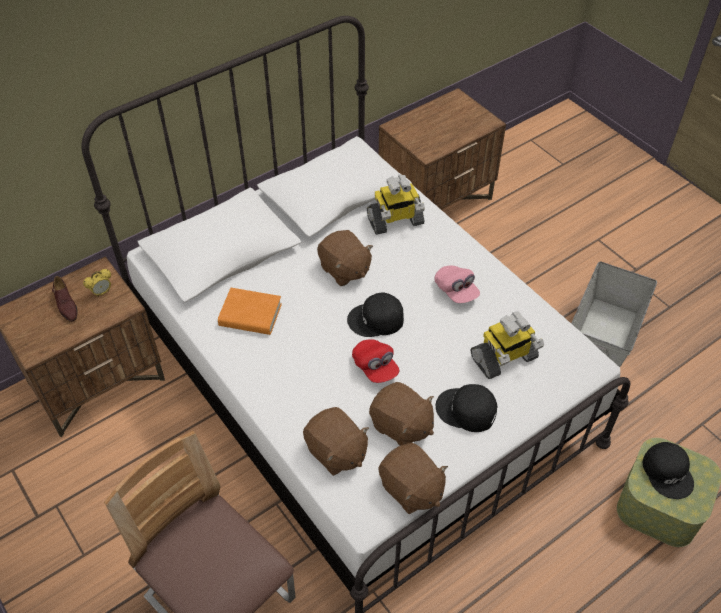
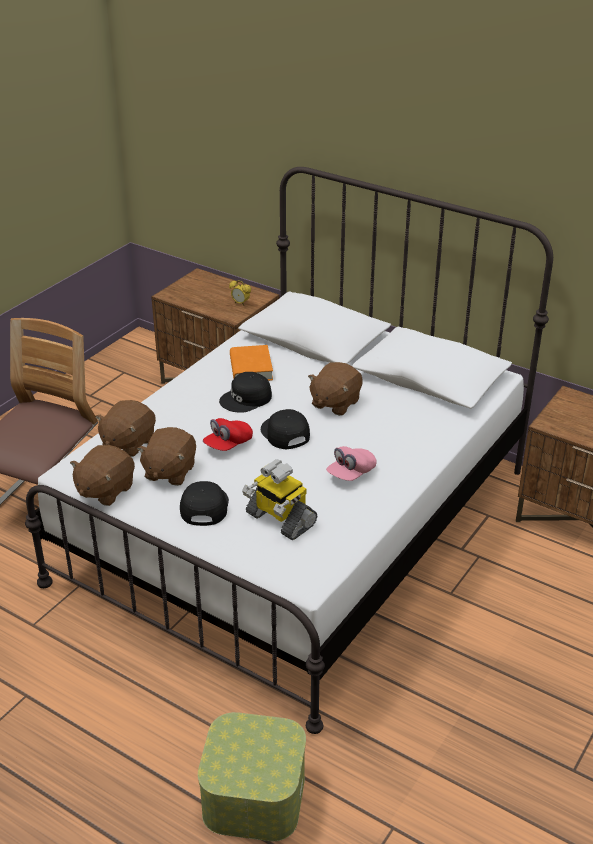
camera: 70 degrees right, 15 degrees down
(66, 305) = (219, 293): brown shoe -> none
(395, 221) = (420, 418): toy robot -> none
(601, 338) = (472, 704): grey storage box -> none
(668, 472) = (259, 747): black cap -> black cap (246, 399)

